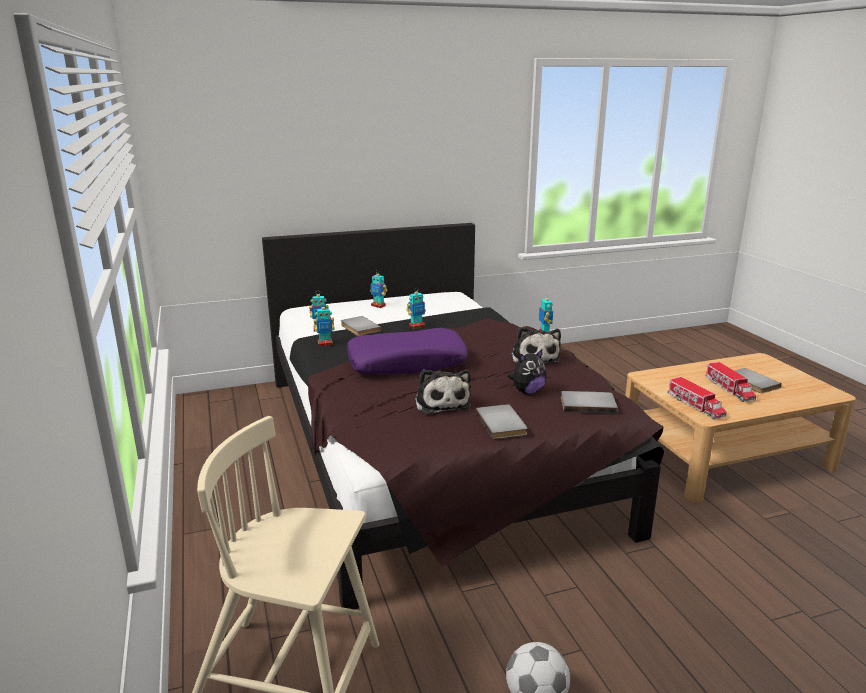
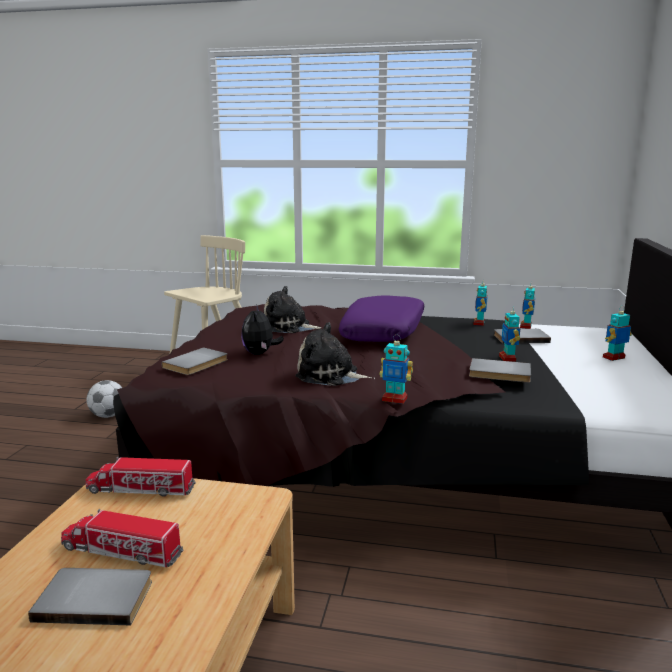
camera: 120 degrees right, 5 degrees down
(503, 423) = (224, 333): grey book -> grey book (499, 374)

